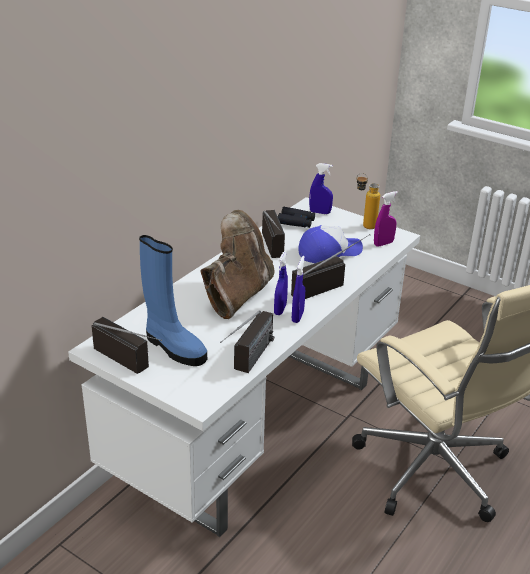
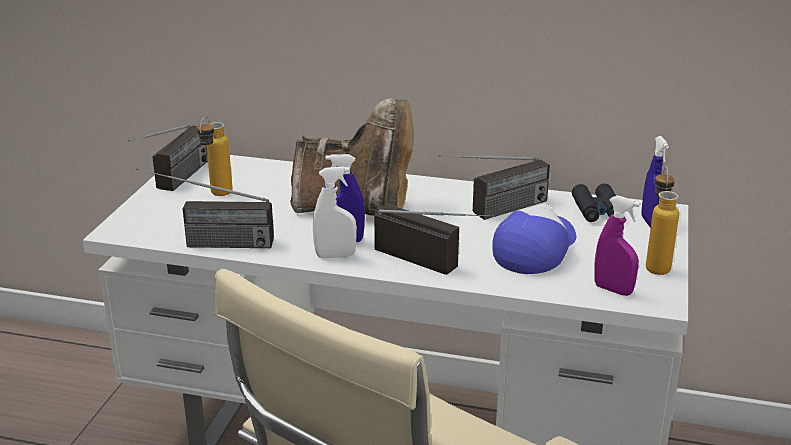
camera: 70 degrees right, 5 degrees down
(173, 347) = (217, 196): blue boot -> bottle
(297, 316) = (335, 256): blue spray bottle -> white spray bottle
(329, 252) = (535, 249): cap -> cap turned 105 degrees counterclockwise

